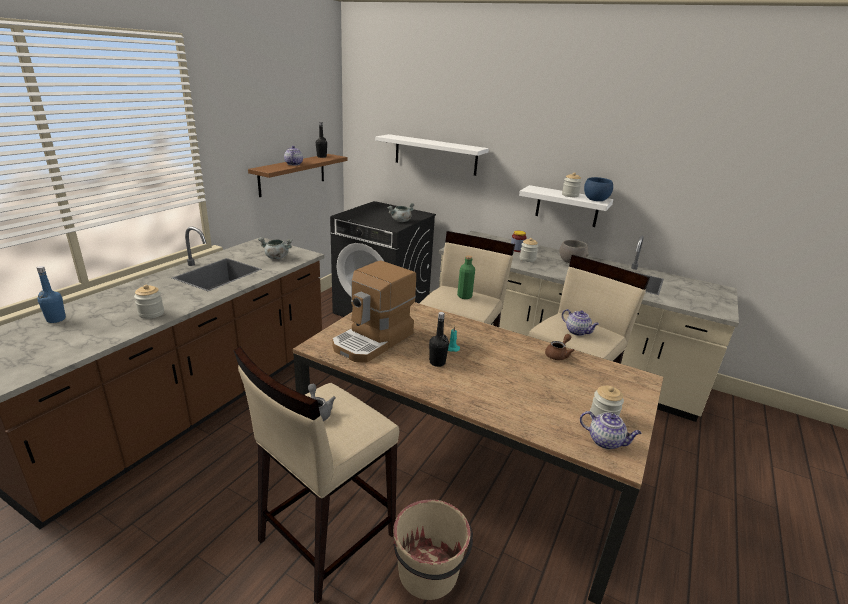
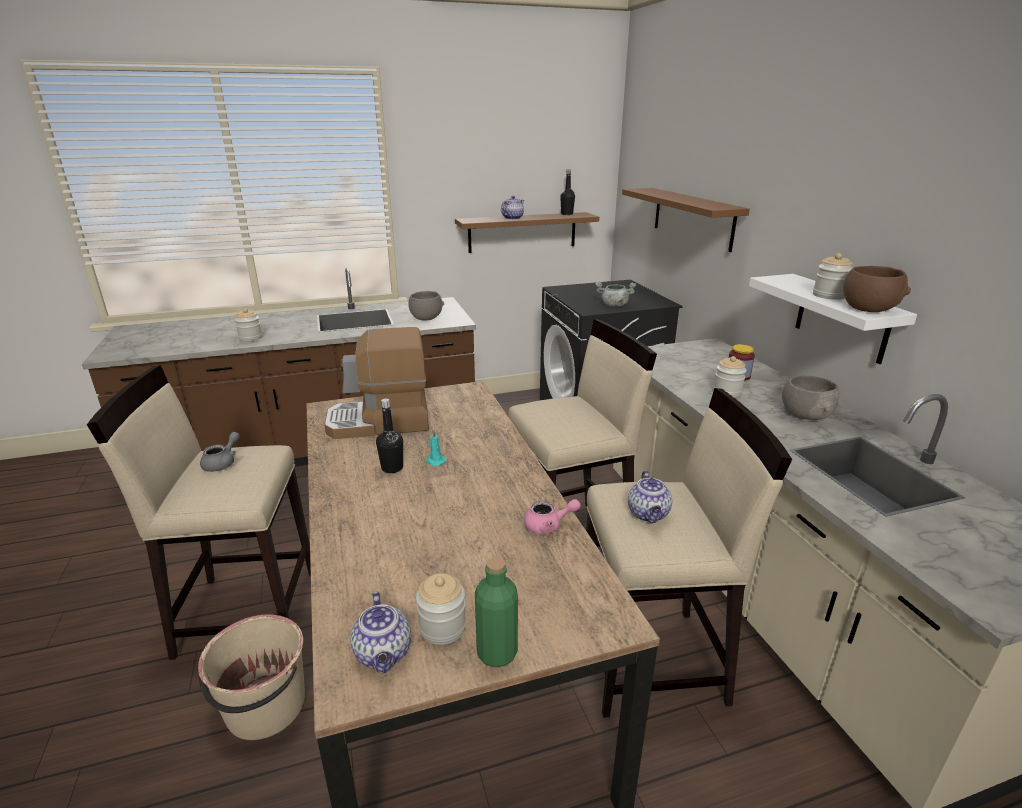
camera: 45 degrees right, 0 degrees up
(56, 319) = (198, 325): blue bottle -> none
(276, 257) = (426, 317): grey cooking pot -> grey bowl
(435, 154) = (692, 218): white shelf -> brown shelf
(464, 296) = (574, 415): green bottle -> green bottle (497, 653)
(558, 354) = (548, 526): brown teapot -> pink teapot
(595, 199) = (868, 308): blue bowl -> brown bowl

